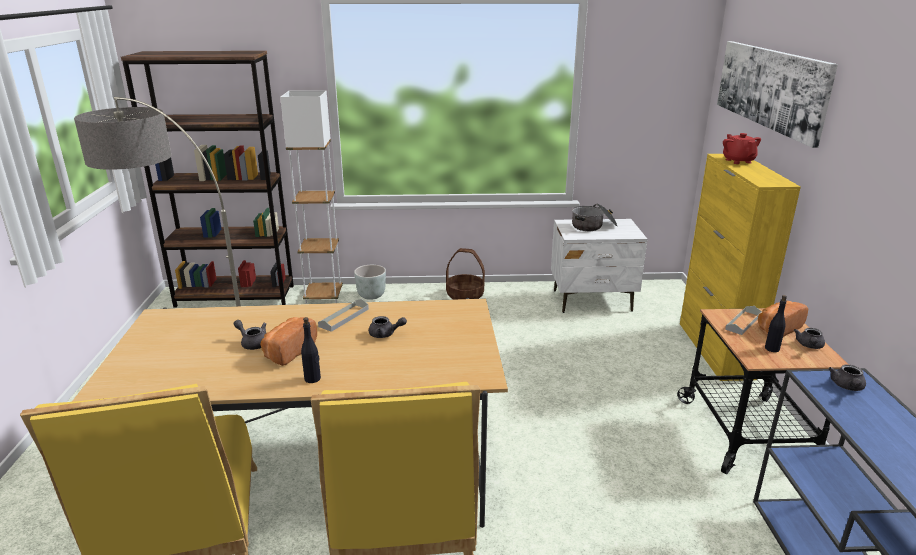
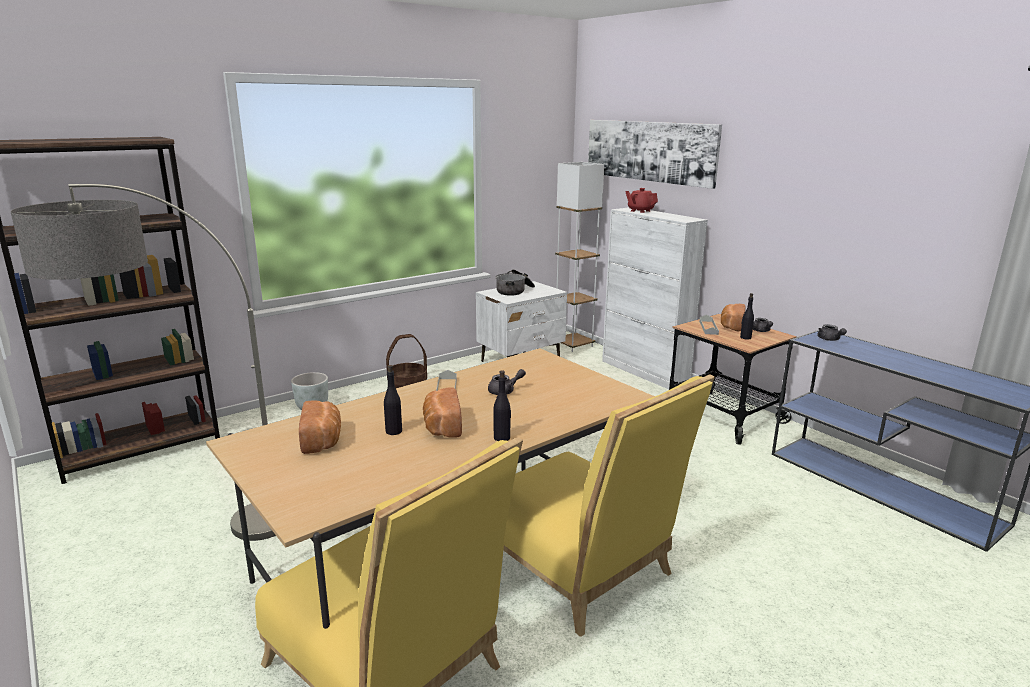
camera: 35 degrees left, 5 degrees down
(201, 334) = (323, 440): none -> bread
(253, 343) = (393, 431): grey teapot -> black bottle
(323, 296) = (257, 421): white floor lamp -> white floor lamp (573, 345)
(715, 350) = (645, 372): yellow cabinet -> white cabinet

